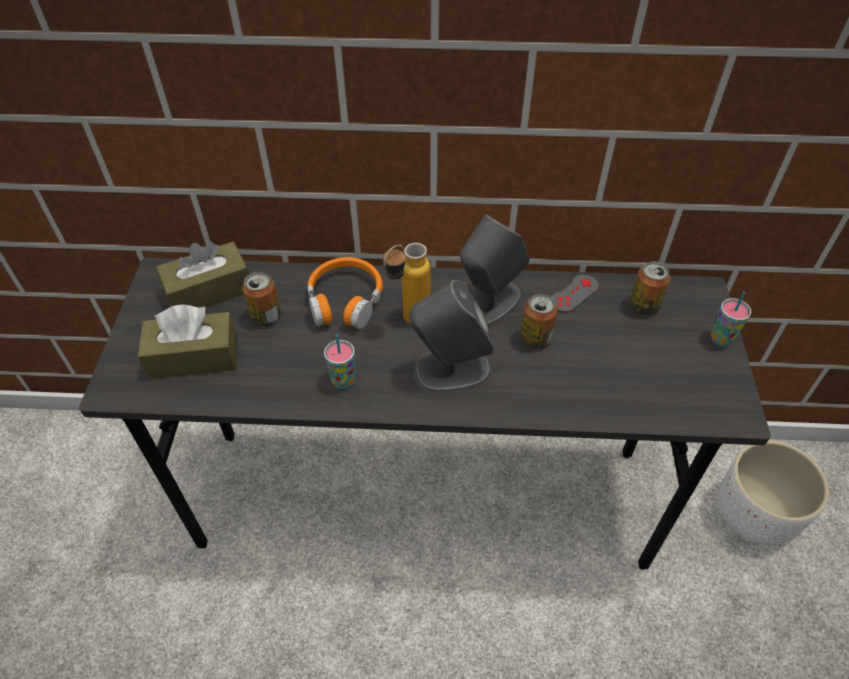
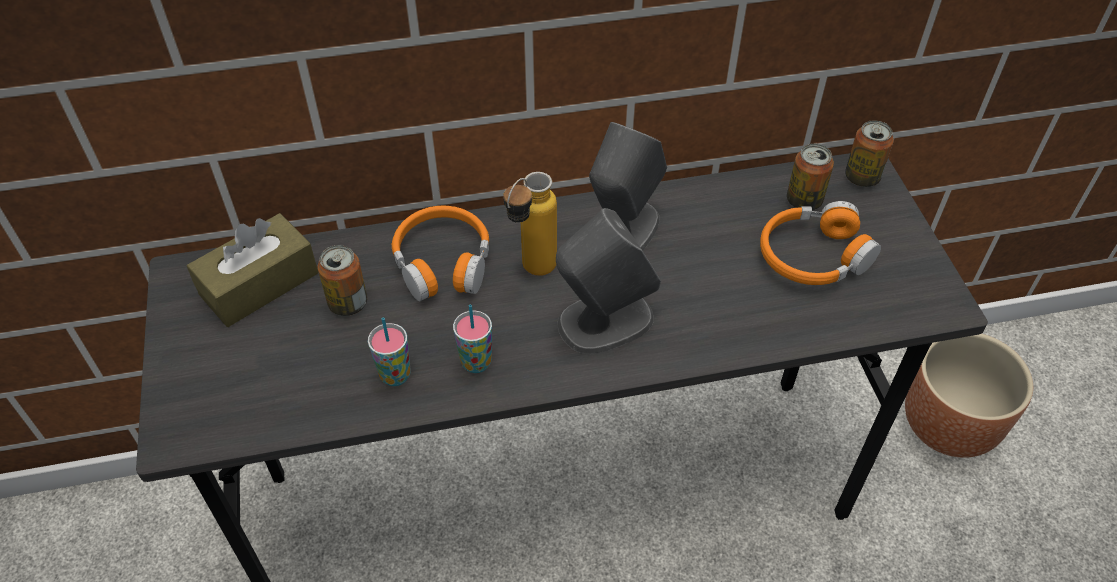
camera: 15 degrees left, 0 degrees up
(194, 357) = (270, 373): brown tissue box -> none
(535, 339) = (692, 264): can -> can (862, 177)
(574, 293) = (719, 200): grey game controller -> none
(636, 353) = (813, 256): none -> orange headphones
(721, 339) = (901, 222): cup -> cup (395, 375)
(754, 514) = (949, 425): white planter -> brown planter

